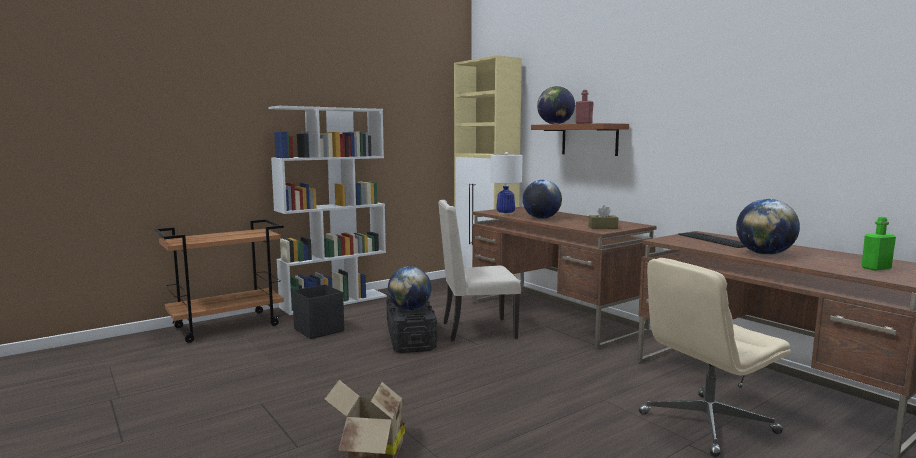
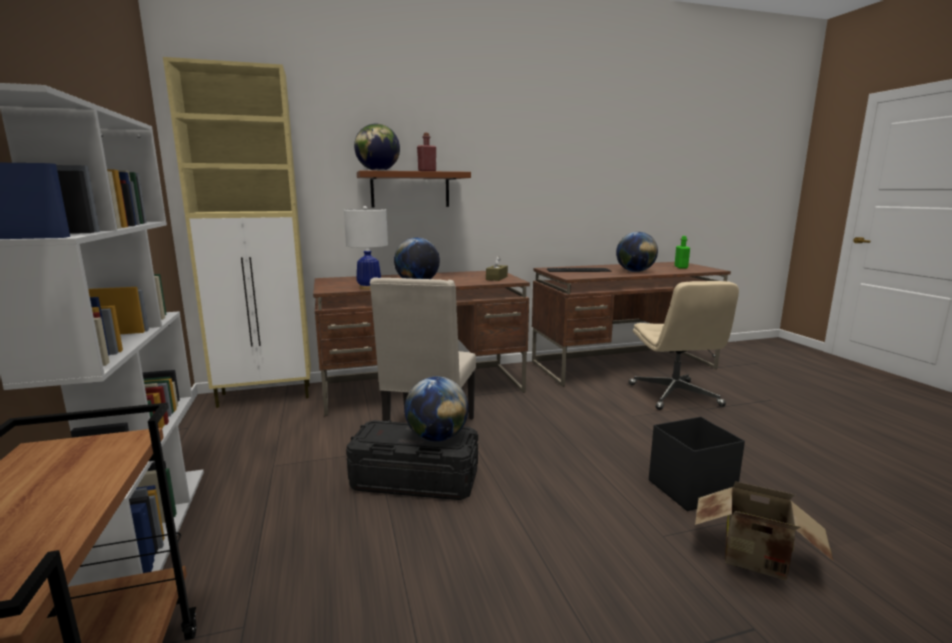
camera: 70 degrees left, 5 degrees up
(319, 330) = (293, 567): black storage box -> black storage box (689, 489)

